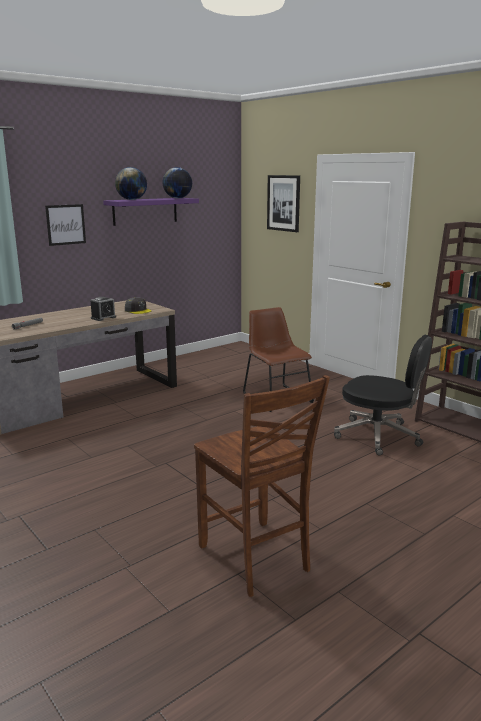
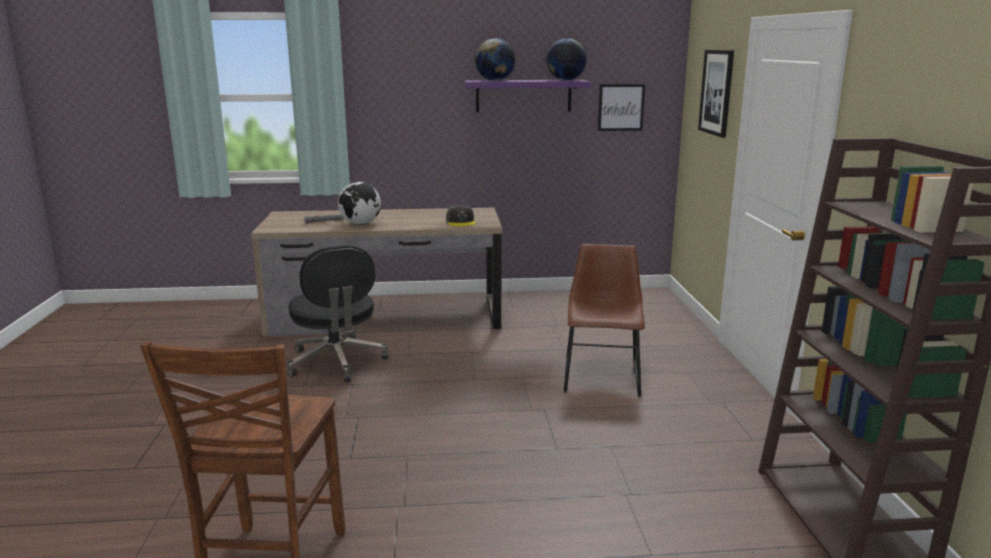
camera: 35 degrees right, 0 degrees up
(64, 323) = (360, 224): none -> globe
(65, 224) = (413, 108): picture -> picture (621, 107)
(103, 318) = (408, 224): alarm clock -> none
(379, 436) = (664, 475): black office chair -> black office chair (336, 362)

